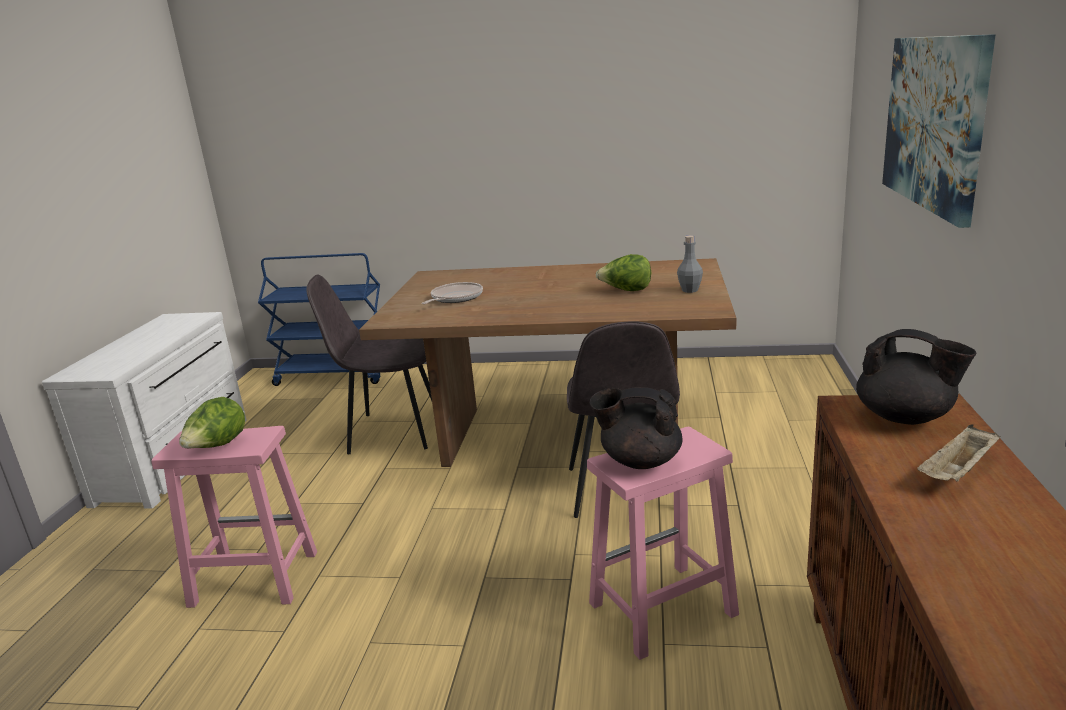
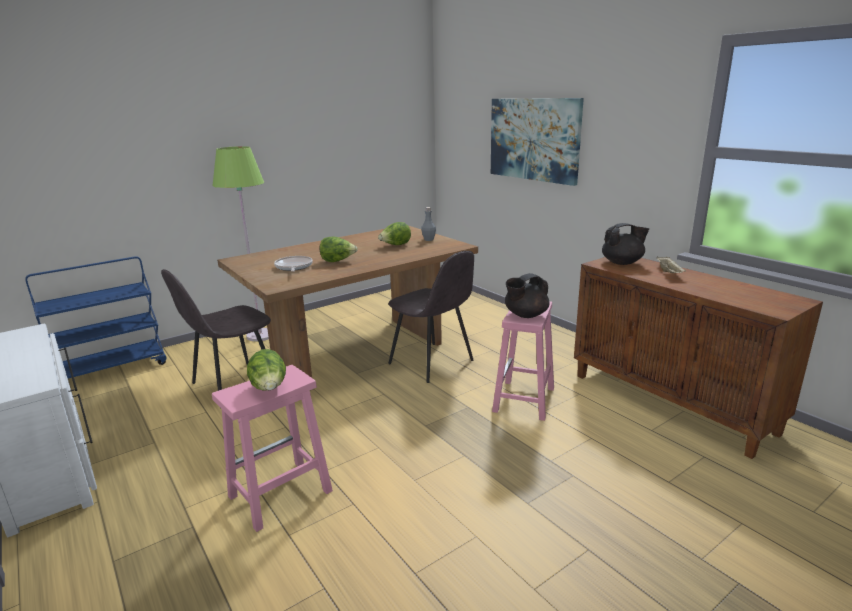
camera: 45 degrees left, 0 degrees up
(497, 378) = (261, 335): none -> green floor lamp
(512, 300) = (338, 261): none -> lettuce

